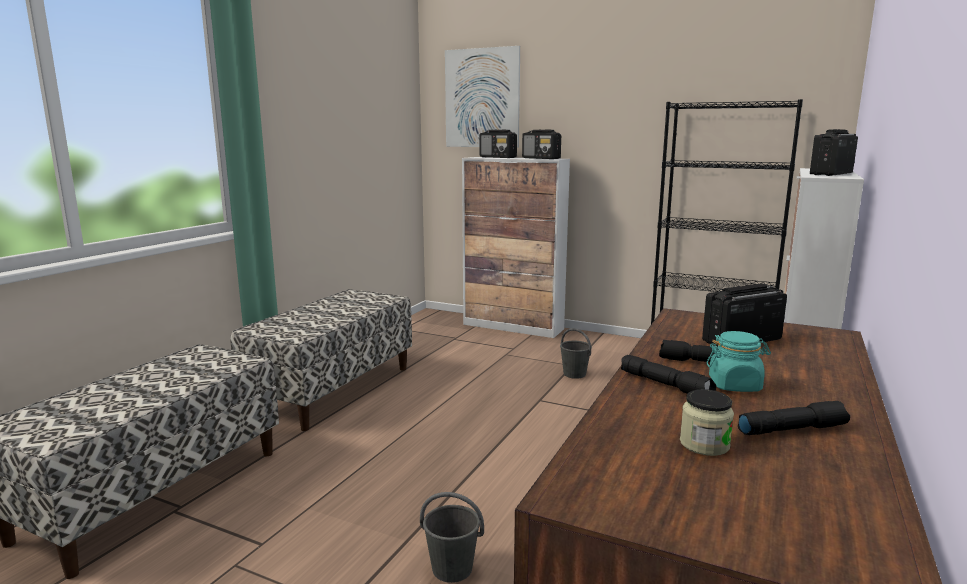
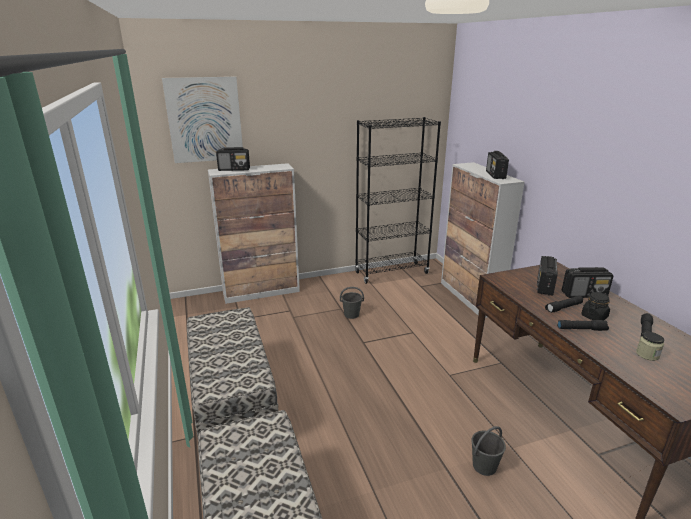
camera: 45 degrees left, 10 degrees up
(541, 158) = (272, 167): radio -> radio (584, 294)
(735, 385) = (594, 316): turquoise jar -> black jar

